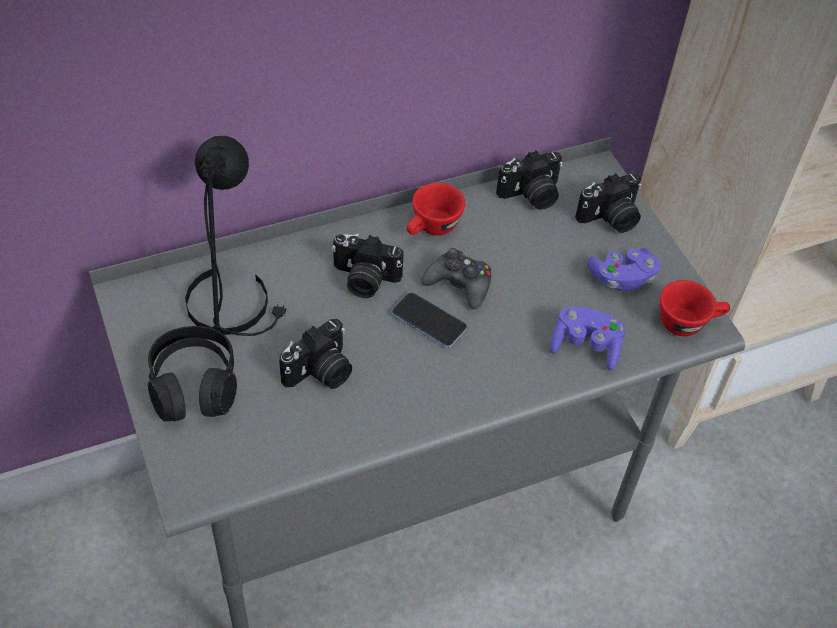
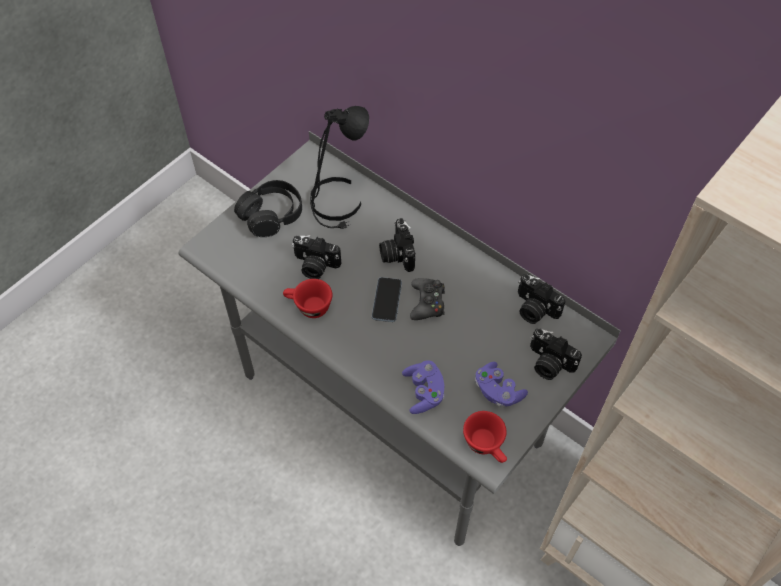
camera: 65 degrees right, 5 degrees up
(432, 228) = (463, 268): red cup -> red cup (308, 307)

